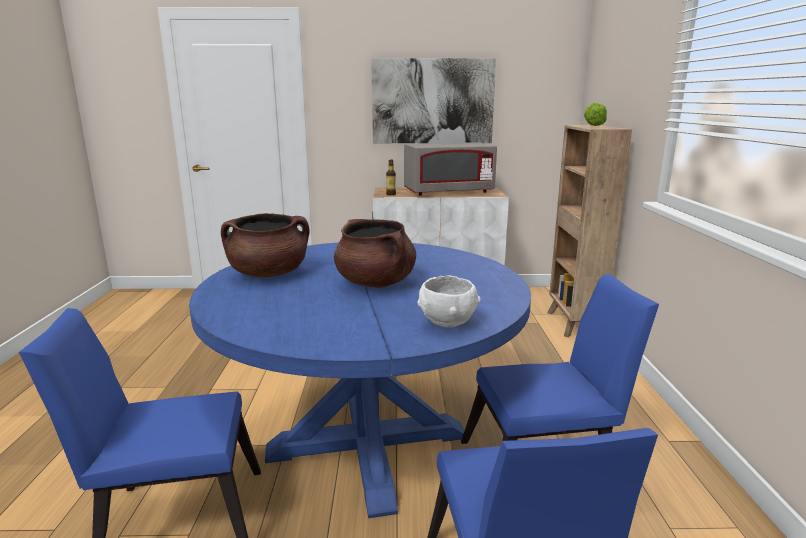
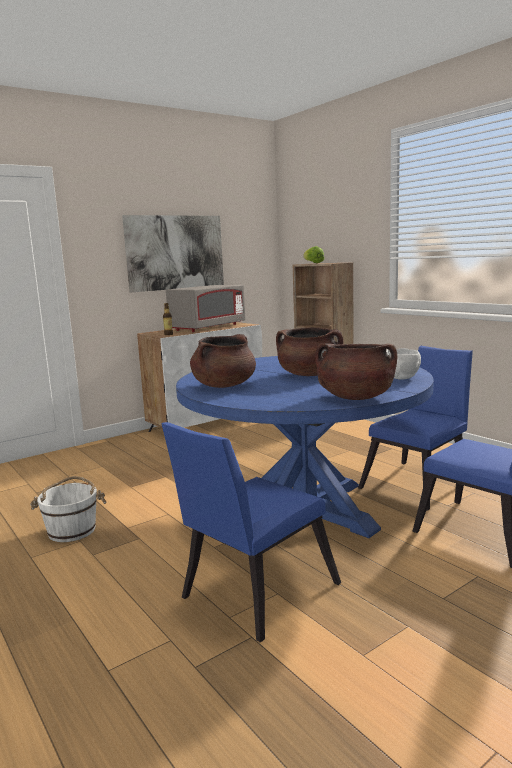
camera: 35 degrees left, 5 degrees down
(177, 373) = (72, 530): none -> white bucket
(313, 337) = (355, 397): none -> brown cooking pot

